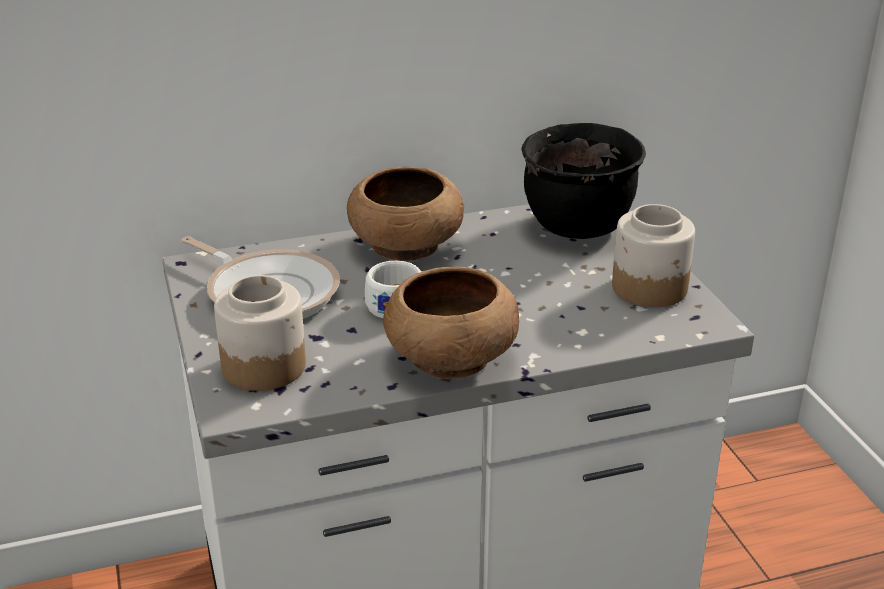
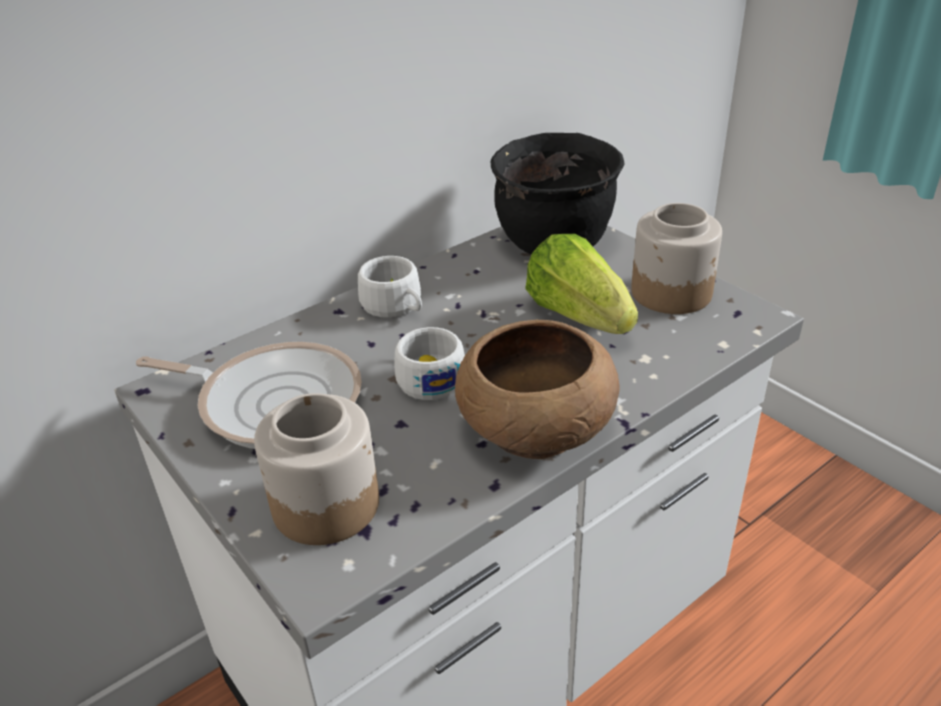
camera: 20 degrees left, 5 degrees up
(406, 246) = (396, 306): brown bowl -> white cup
(552, 287) = (578, 316): none -> lettuce

